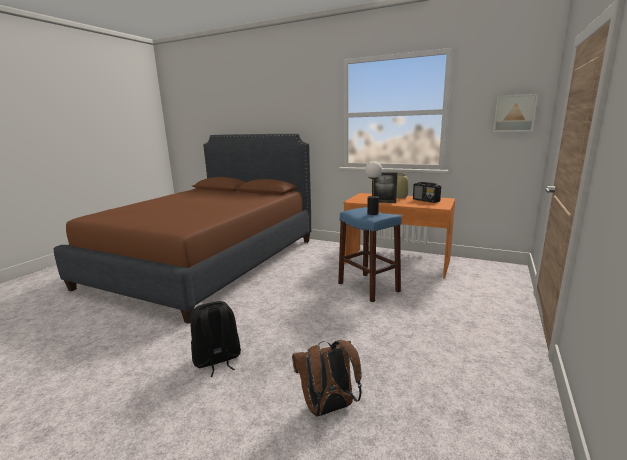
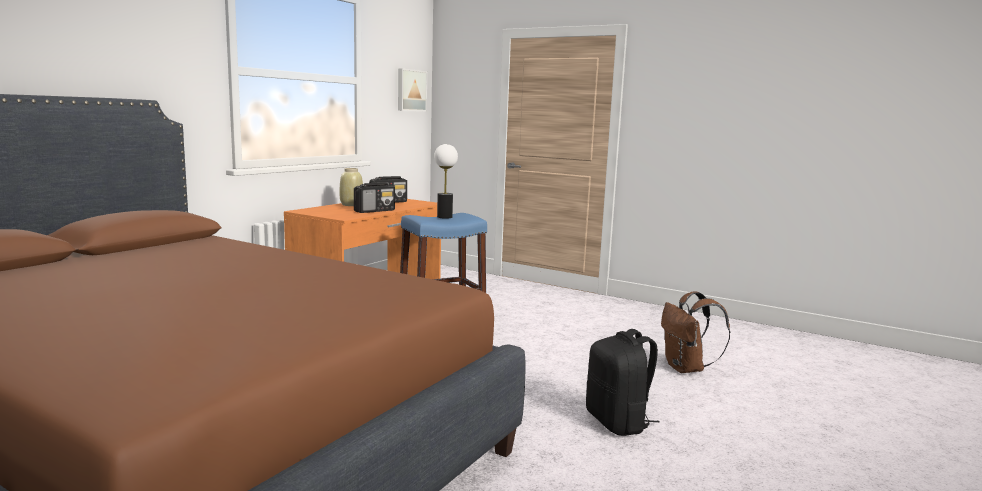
camera: 85 degrees left, 5 degrees down
(383, 202) = (375, 211): picture frame -> radio

